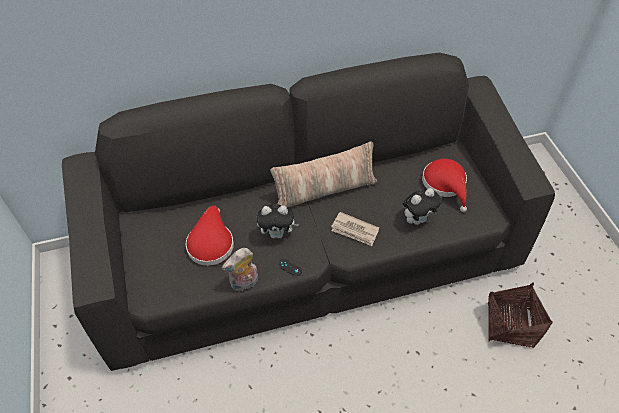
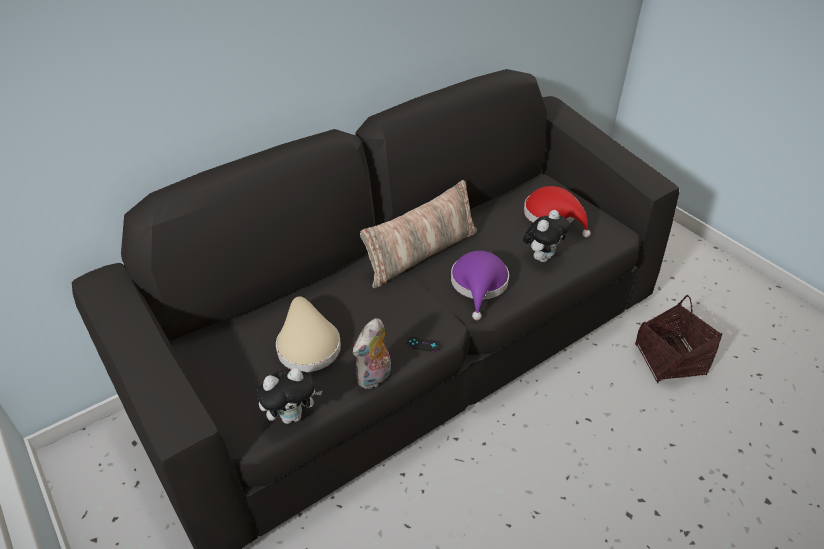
camera: 20 degrees left, 10 degrees down
(211, 242) = (307, 344): red hat -> beige hat
(277, 233) = (388, 312): plush toy -> plush toy (292, 415)
(355, 230) = (479, 285): newspaper -> purple hat

